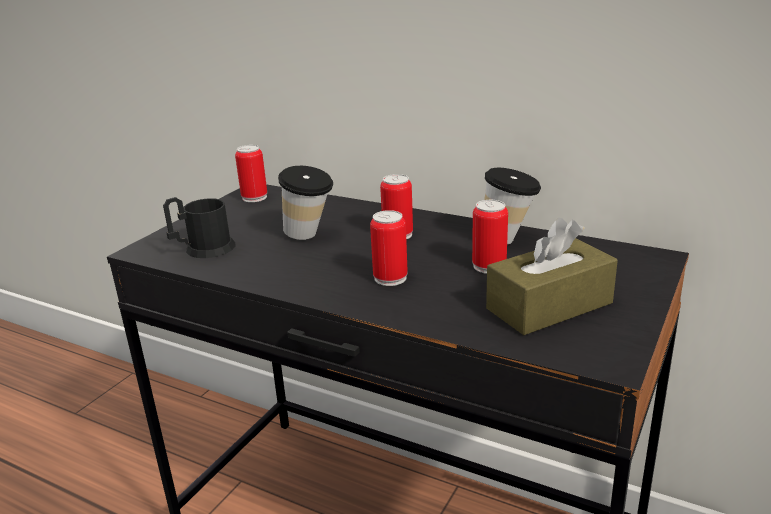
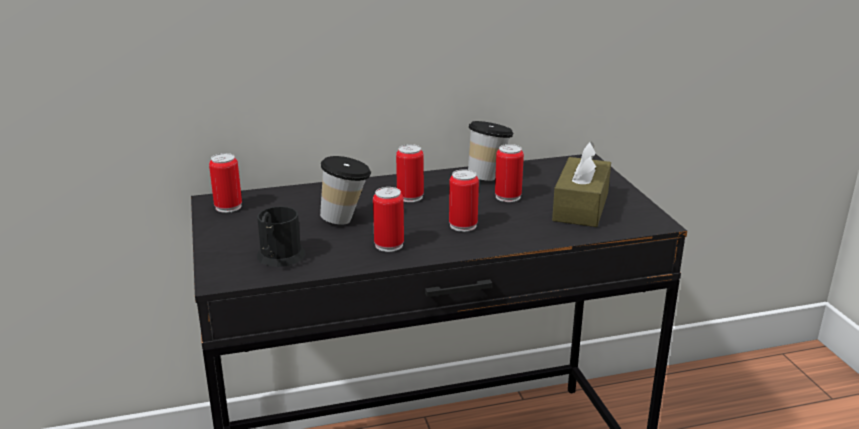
camera: 45 degrees left, 0 degrees up
(296, 271) = (389, 245): none -> can

